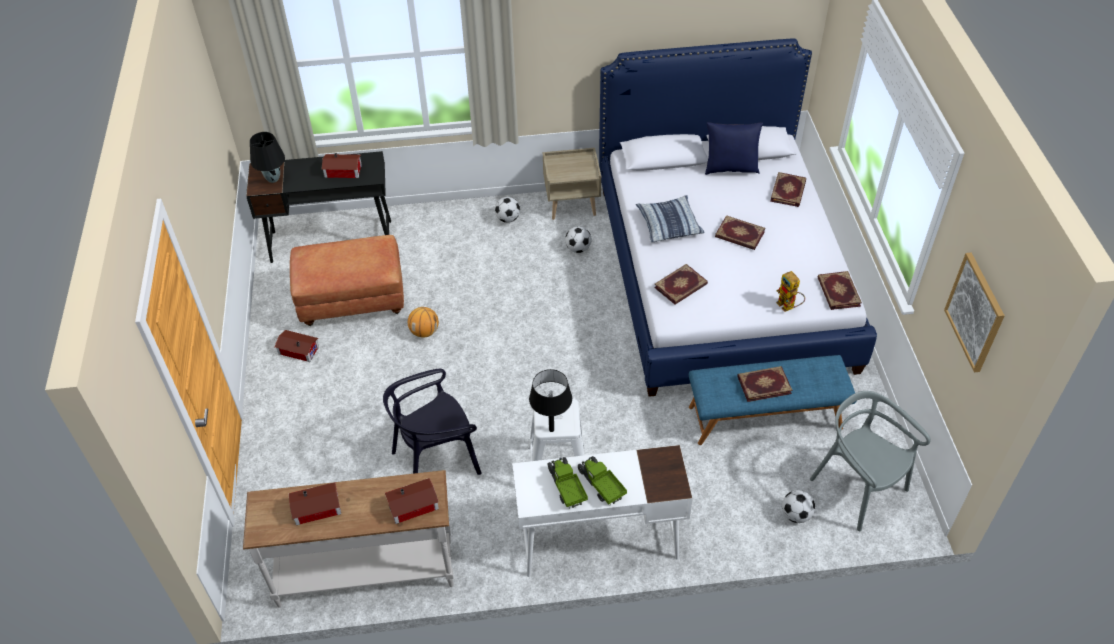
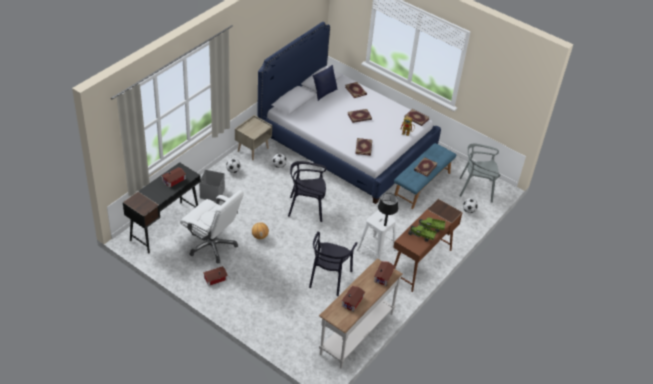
camera: 50 degrees left, 5 degrees down
(273, 178) = (145, 202): black table lamp -> none
(352, 303) = (212, 245): brown ottoman -> white office chair
(443, 232) = (212, 192): none -> grey storage box
(538, 334) = (306, 208): none -> black chair
(598, 543) = (421, 264): white desk -> brown desk
(669, 224) = (329, 127): pillow -> none
(975, 312) = (503, 88): picture -> none

